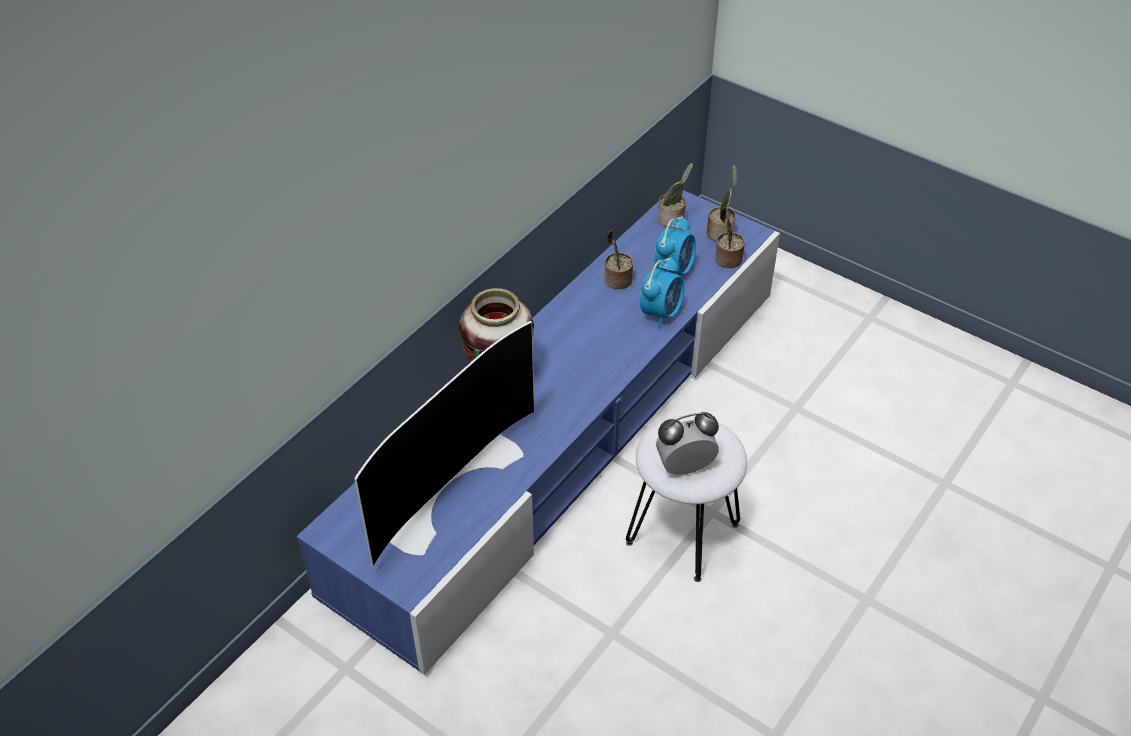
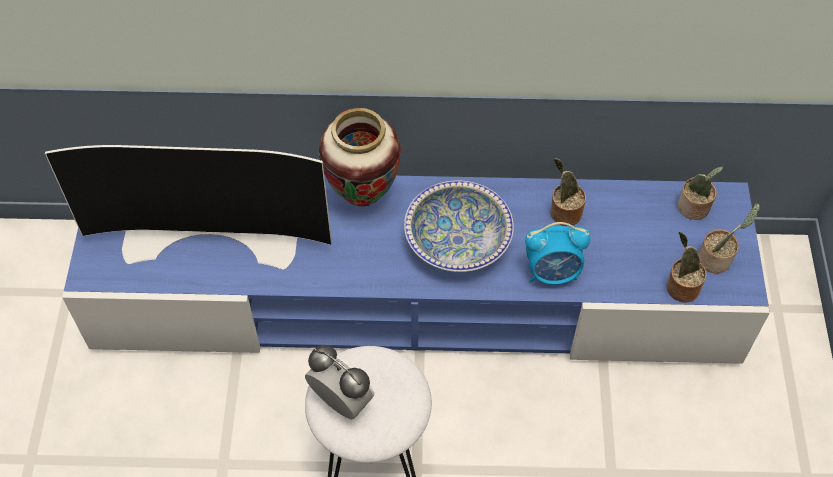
camera: 55 degrees right, 10 degrees up
(589, 346) = (457, 240): none -> bowl
(674, 271) = (621, 251): alarm clock -> none

